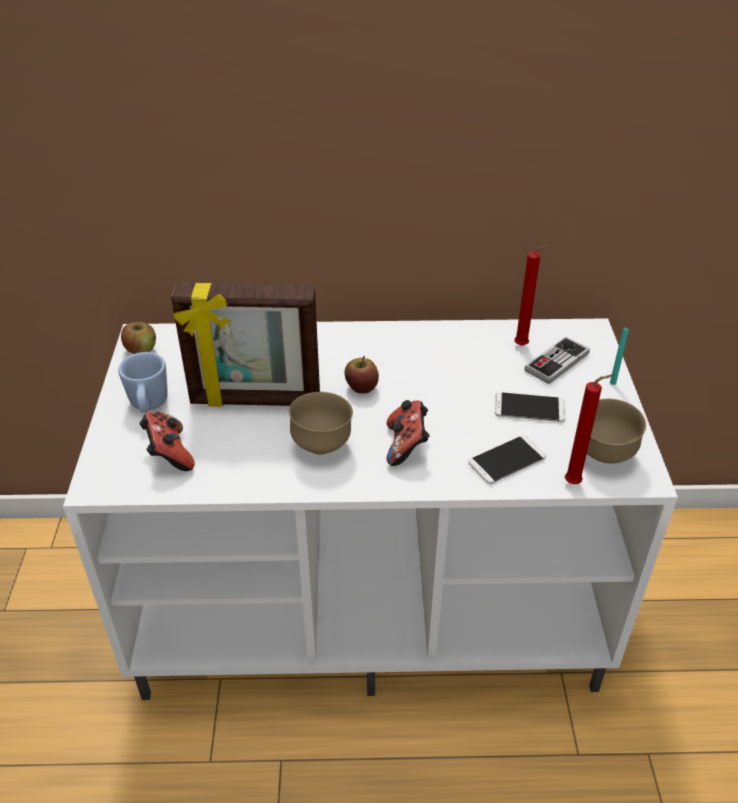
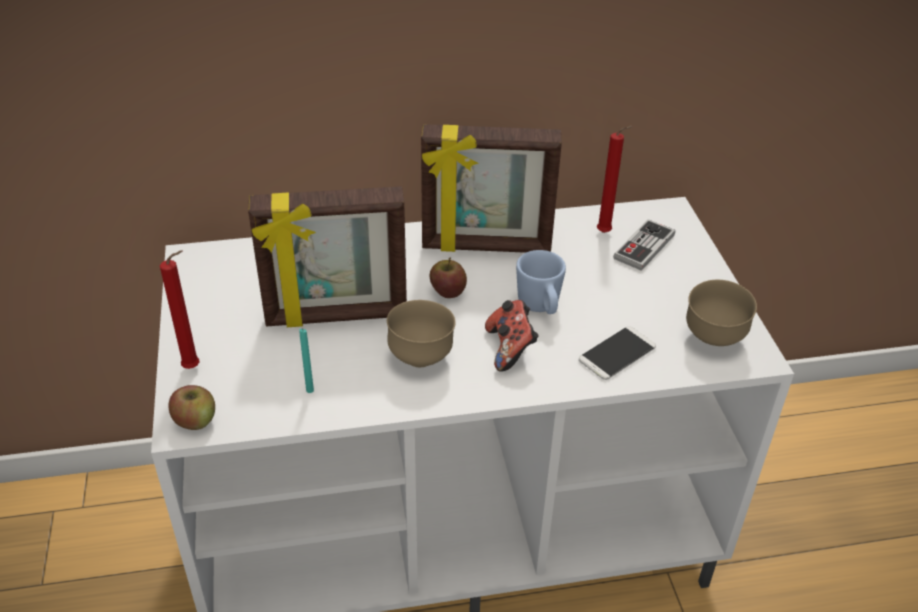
camera: 10 degrees left, 0 degrees up
(141, 349) = (194, 272): apple -> apple (195, 420)
(148, 406) = (219, 333): blue mug -> blue mug (540, 307)
(169, 454) = (256, 384): game controller -> none
(407, 350) = (486, 247): none -> picture frame
(529, 408) = (627, 297): phone -> none
(575, 483) = (691, 370): red candle -> red candle (194, 367)
(612, 383) = (705, 263): turquoise candle -> turquoise candle (310, 390)

